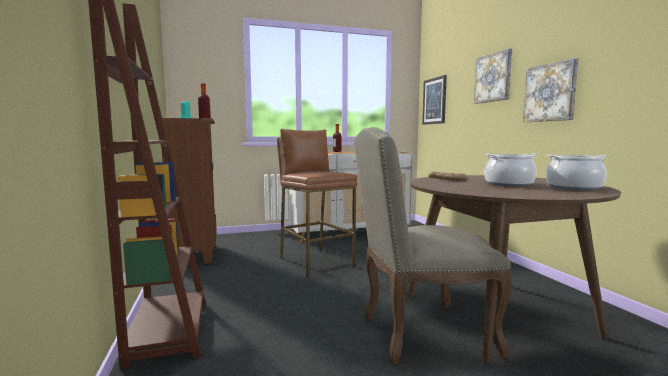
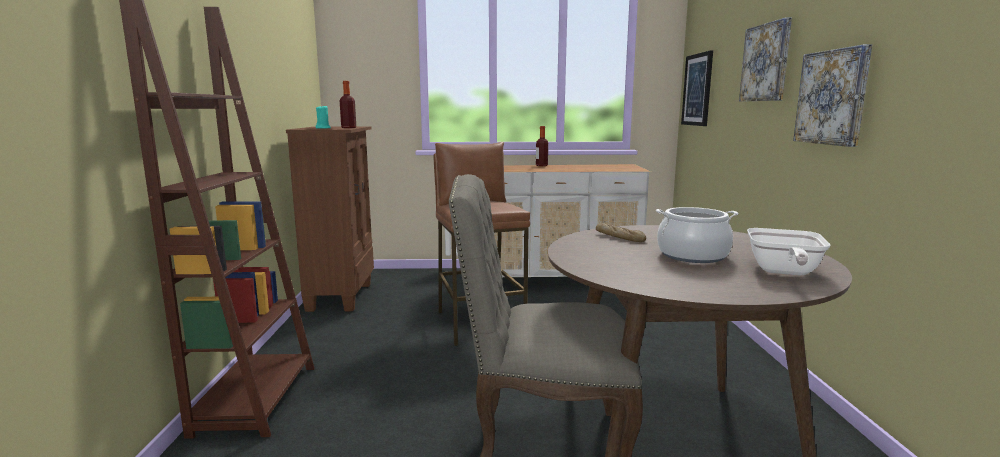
camera: 15 degrees right, 5 degrees up
(574, 187) = (782, 272): cooking pot -> frying pan

